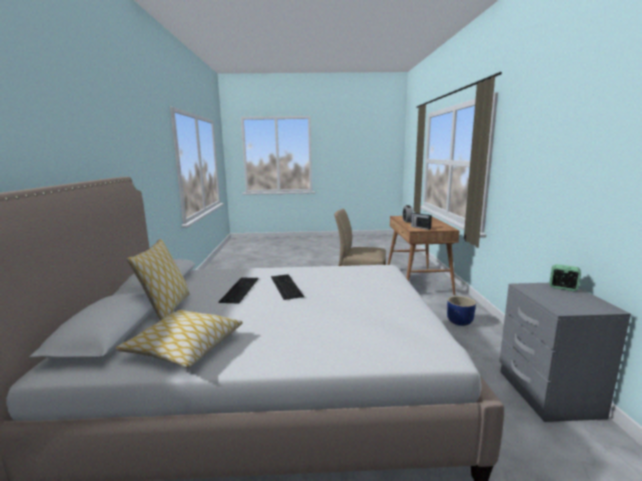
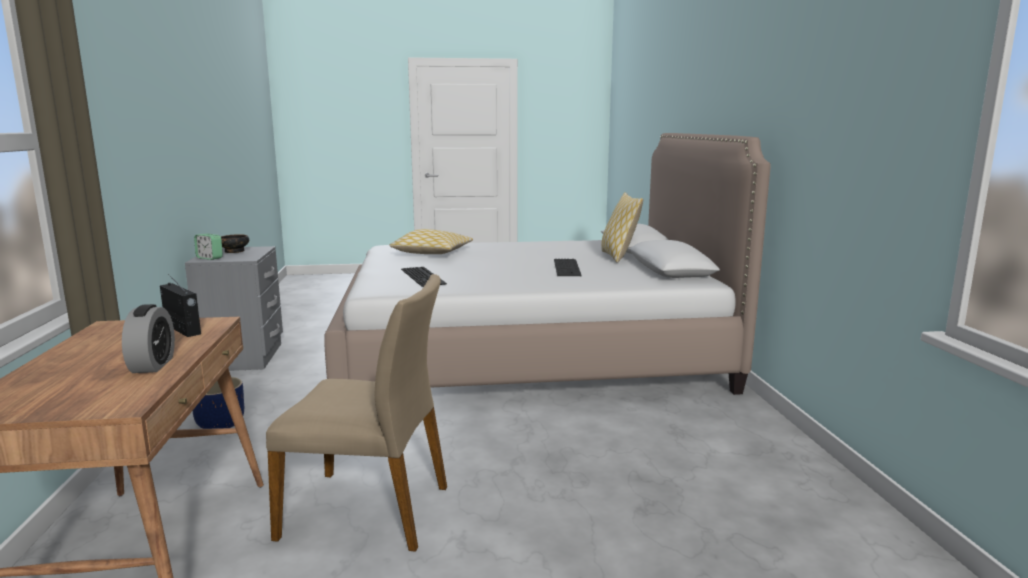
camera: 175 degrees right, 0 degrees up
(184, 347) = (564, 245): pillow -> pillow (432, 253)
(284, 286) = (516, 269): keyboard -> keyboard (424, 276)
(572, 301) = (234, 251): none -> bowl

